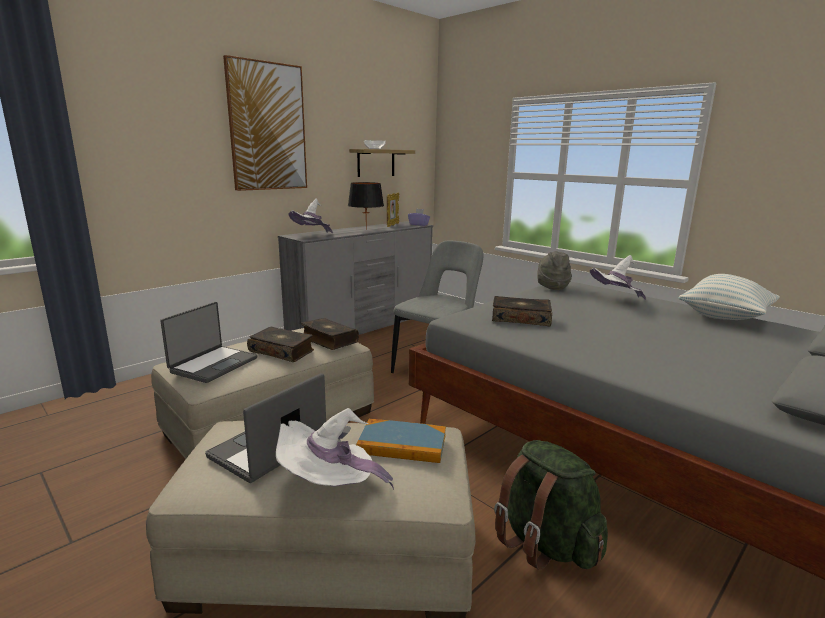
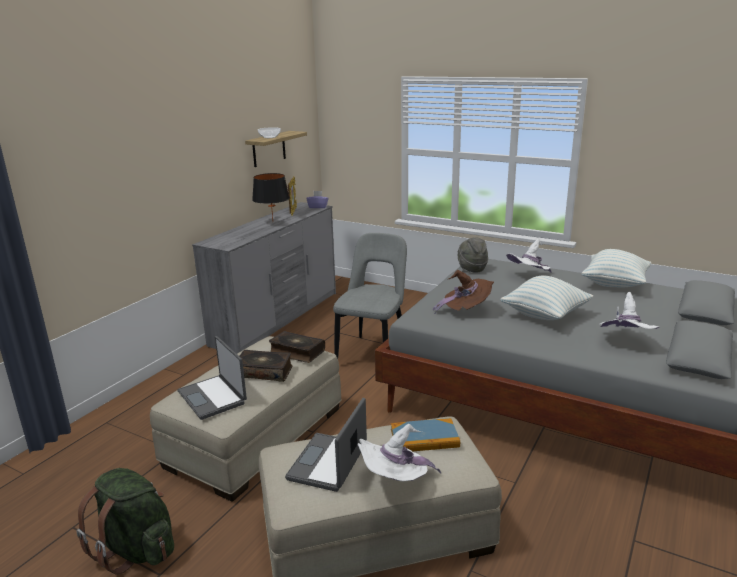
camera: 15 degrees left, 5 degrees up
(213, 365) = (213, 397): laptop -> laptop turned 135 degrees clockwise
(267, 127) = (173, 136): picture -> none
(312, 236) = (229, 241): white hat -> white hat (624, 342)
(520, 318) = (465, 310): book -> brown hat
(545, 543) = (524, 487): green backpack -> green backpack (136, 549)
(617, 334) = (545, 315): none -> pillow

